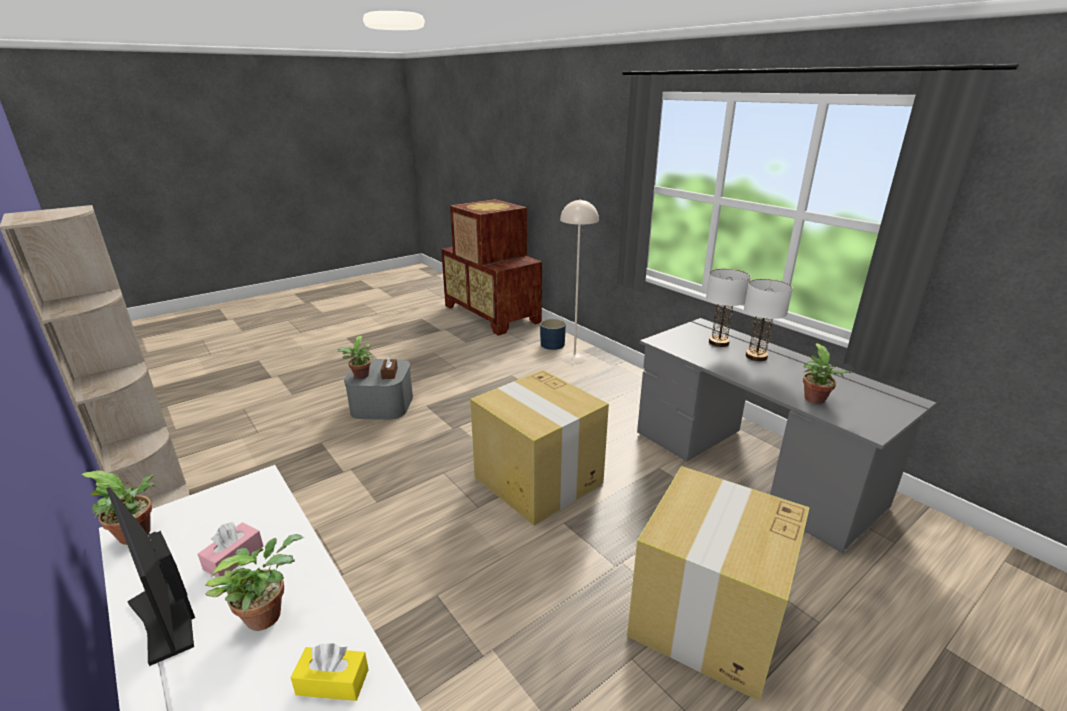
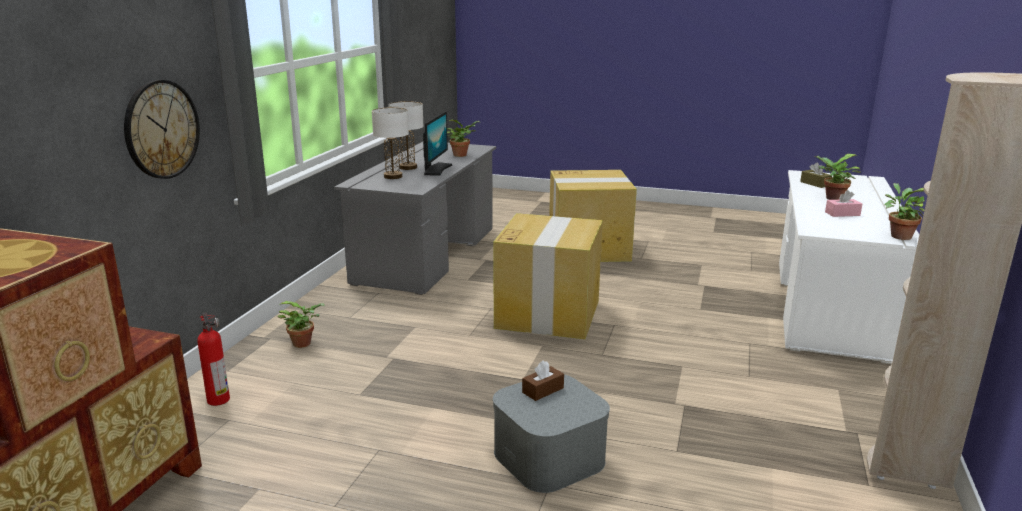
camera: 125 degrees left, 5 degrees down
(166, 619) = (880, 210): monitor -> monitor (436, 169)
(332, 682) = (815, 184): yellow tissue box -> brown tissue box
(360, 376) = (580, 407): potted plant -> potted plant (304, 343)
(552, 344) = (218, 399): blue planter -> fire extinguisher
(574, 358) = (264, 367): beige floor lamp -> none
(598, 201) = (161, 129): none -> wall clock

